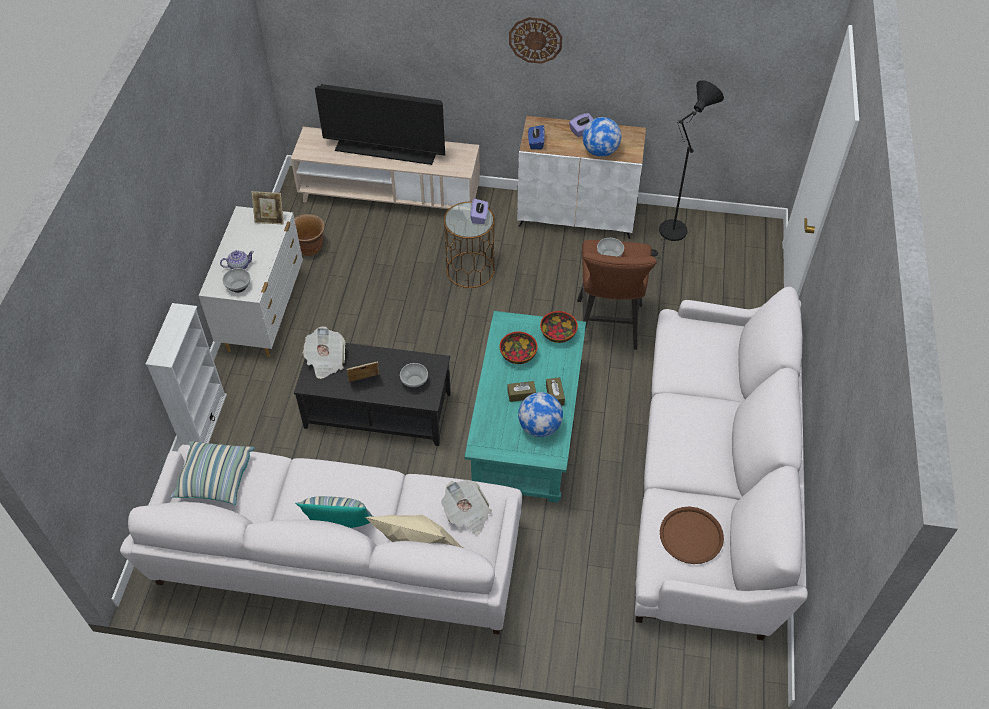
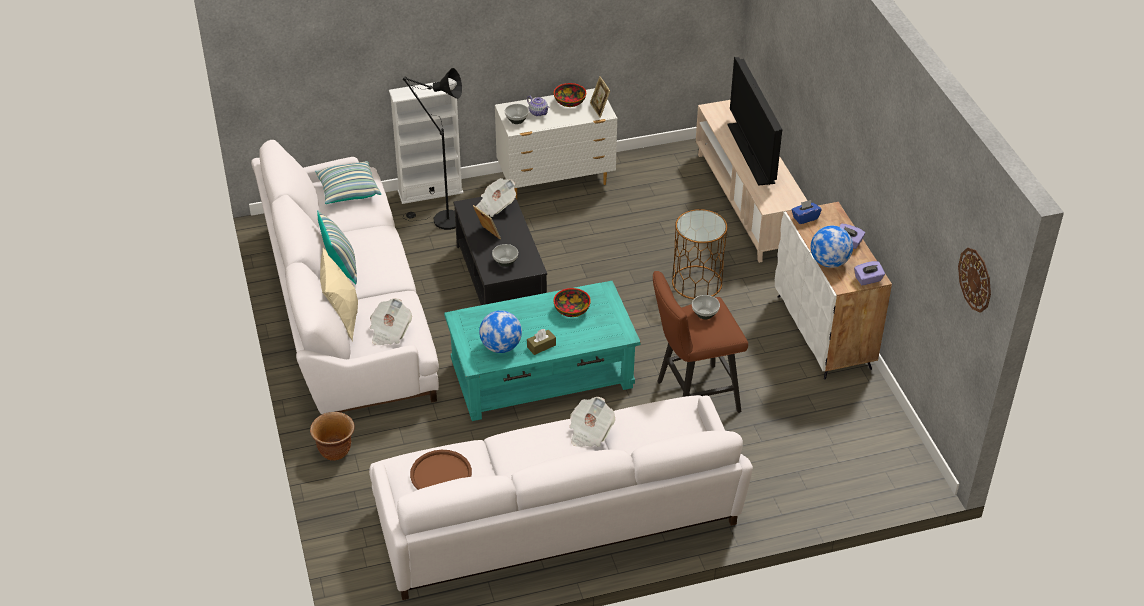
camera: 65 degrees right, 10 degrees down
(309, 248) = (647, 178): brown planter -> brown planter (335, 451)
(479, 217) = (708, 230): purple tissue box -> purple tissue box (868, 279)
(521, 394) = (529, 325): brown tissue box -> none
(535, 40) = (854, 126): wall clock -> wall clock (975, 279)
(558, 333) = (613, 327): bowl -> bowl (570, 102)
(671, 234) = (854, 408): black floor lamp -> black floor lamp (442, 220)
(685, 400) = (589, 432): none -> newspaper

